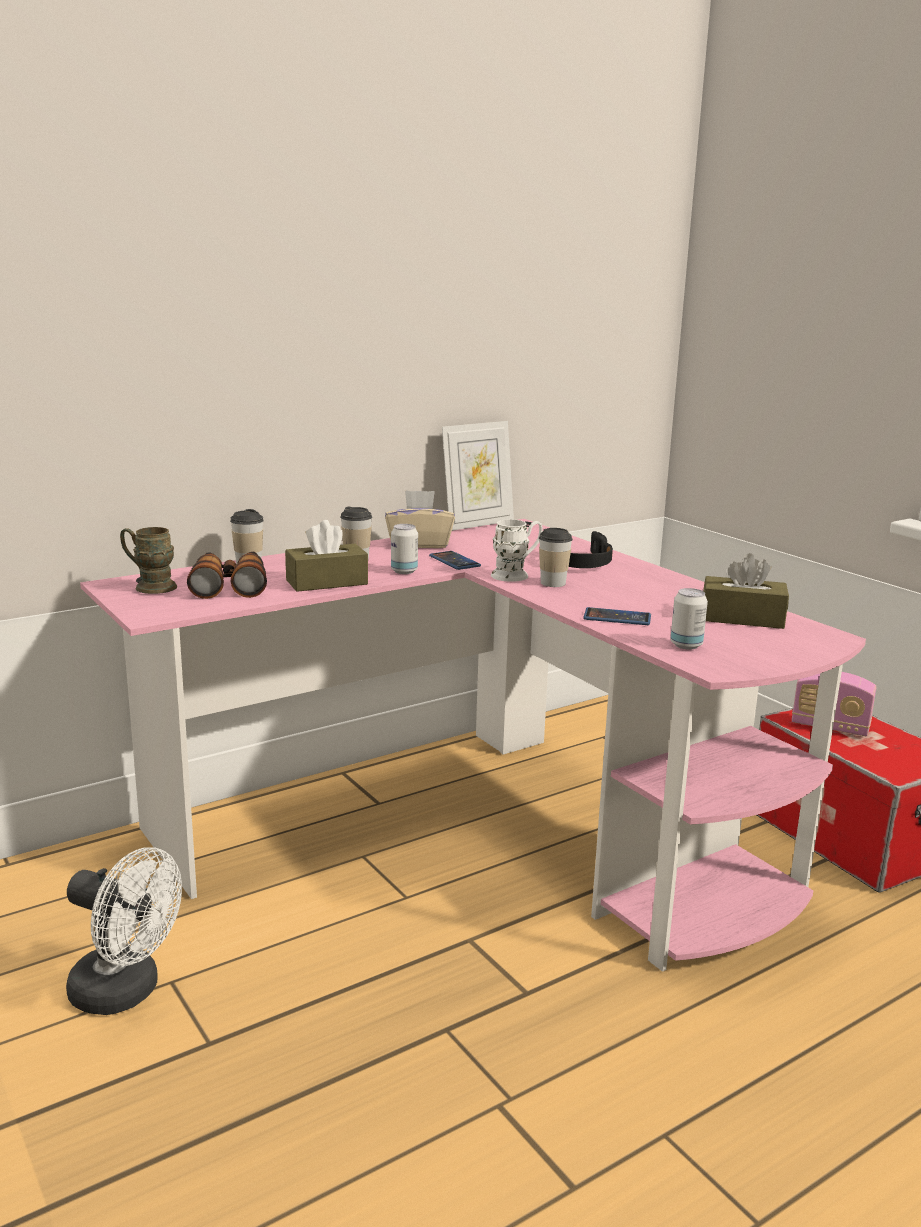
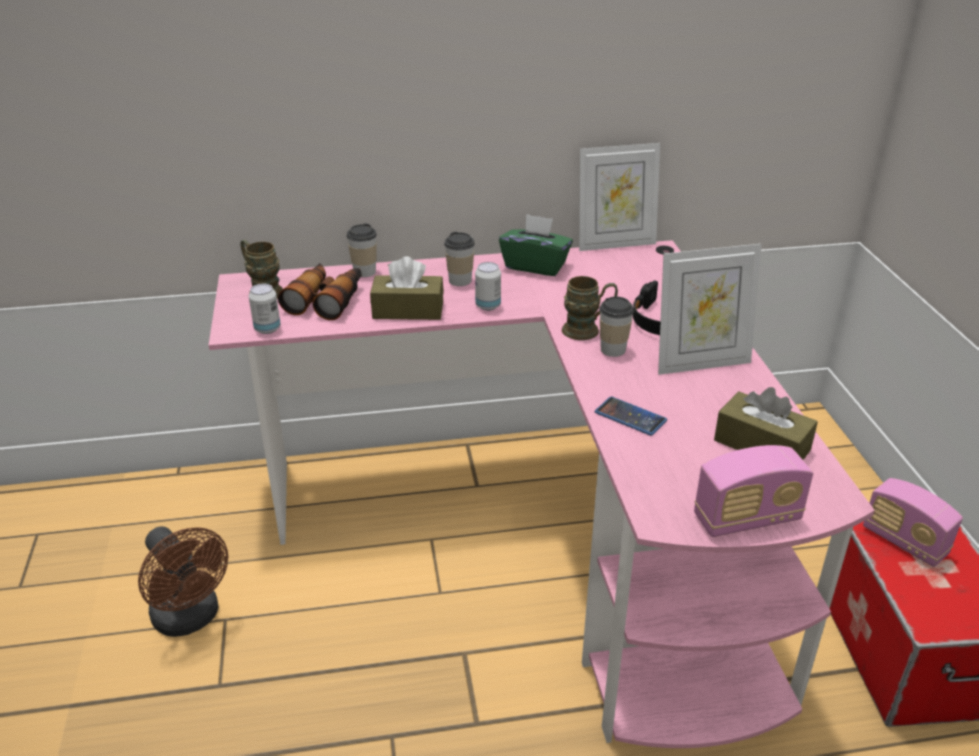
camera: 25 degrees right, 15 degrees up
(126, 992) = (191, 619): white fan -> brown fan
(419, 544) = (535, 266): beige tissue box -> green tissue box
(454, 561) = (546, 299): phone -> none
(516, 575) = (587, 330): white mug -> brown mug
(636, 581) = (700, 363): none -> picture frame
(686, 645) = (663, 475): can -> can (267, 329)
(781, 657) = (747, 519): none -> radio

